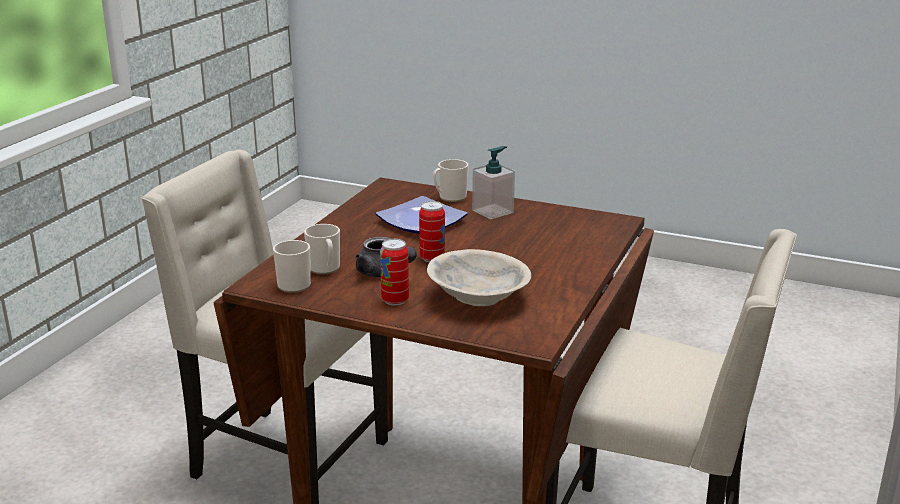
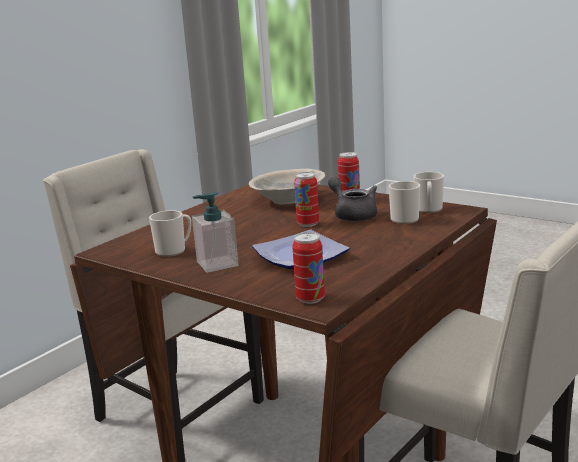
camera: 165 degrees left, 5 degrees down
(397, 189) = (310, 299): none -> can
(450, 197) = (251, 283): mug -> mug (174, 250)

